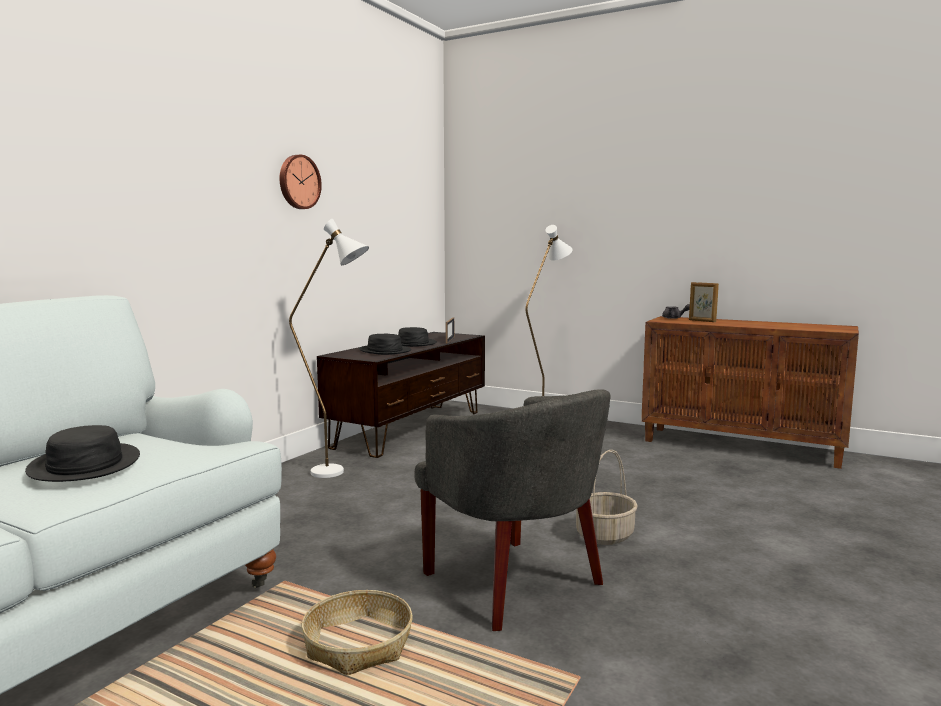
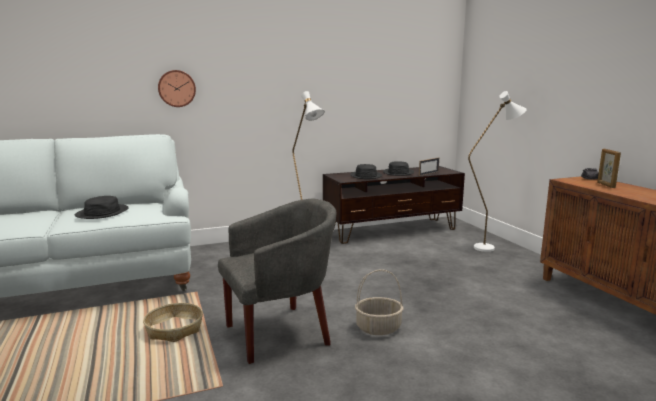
camera: 40 degrees right, 5 degrees up
(298, 182) = (314, 65): wall clock -> wall clock (176, 88)
(515, 583) = (280, 332): grey armchair -> grey armchair turned 120 degrees counterclockwise

